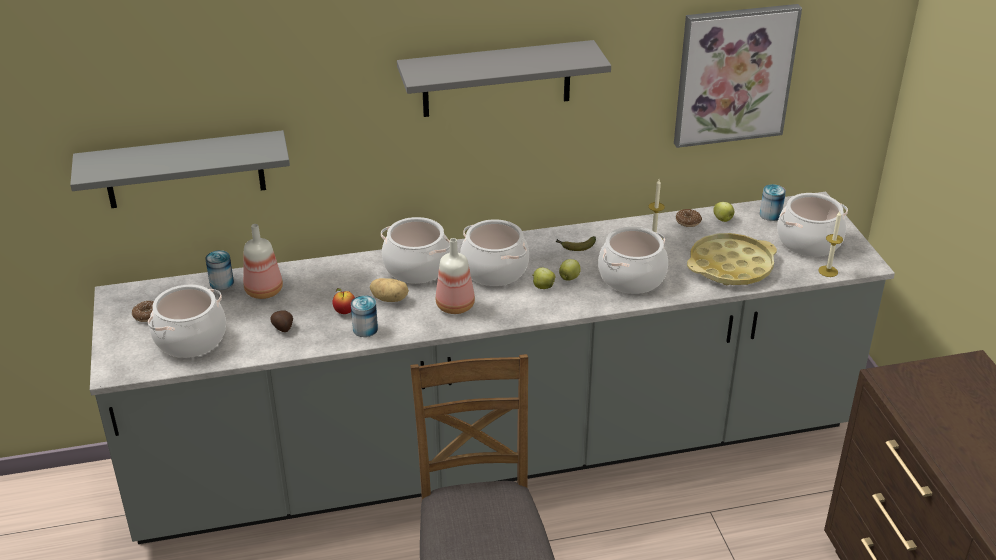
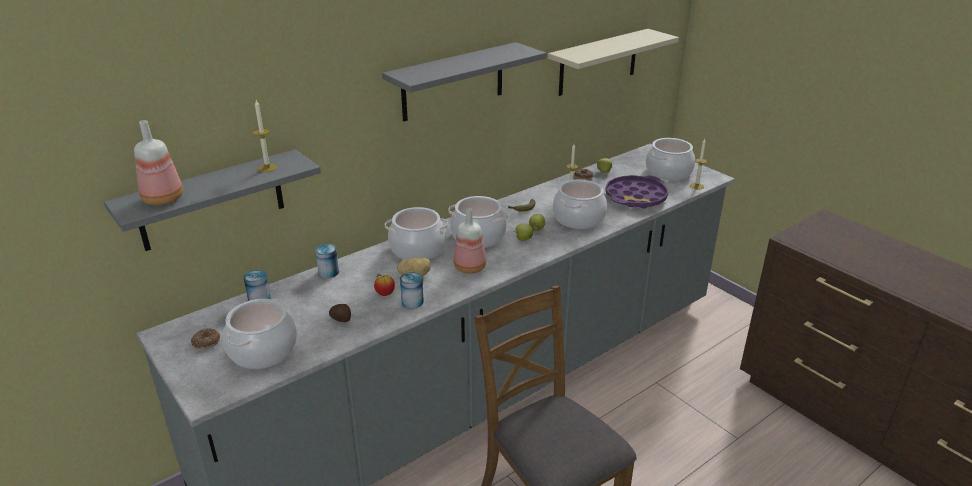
camera: 25 degrees left, 5 degrees down
(238, 149) = (267, 168): none -> candle
(265, 290) = (303, 296): bottle -> bottle (164, 198)
(730, 266) = (635, 197): yellow tray -> purple tray
(734, 75) = (598, 62): picture -> beige shelf
(770, 215) = (630, 162): can -> can (328, 272)

